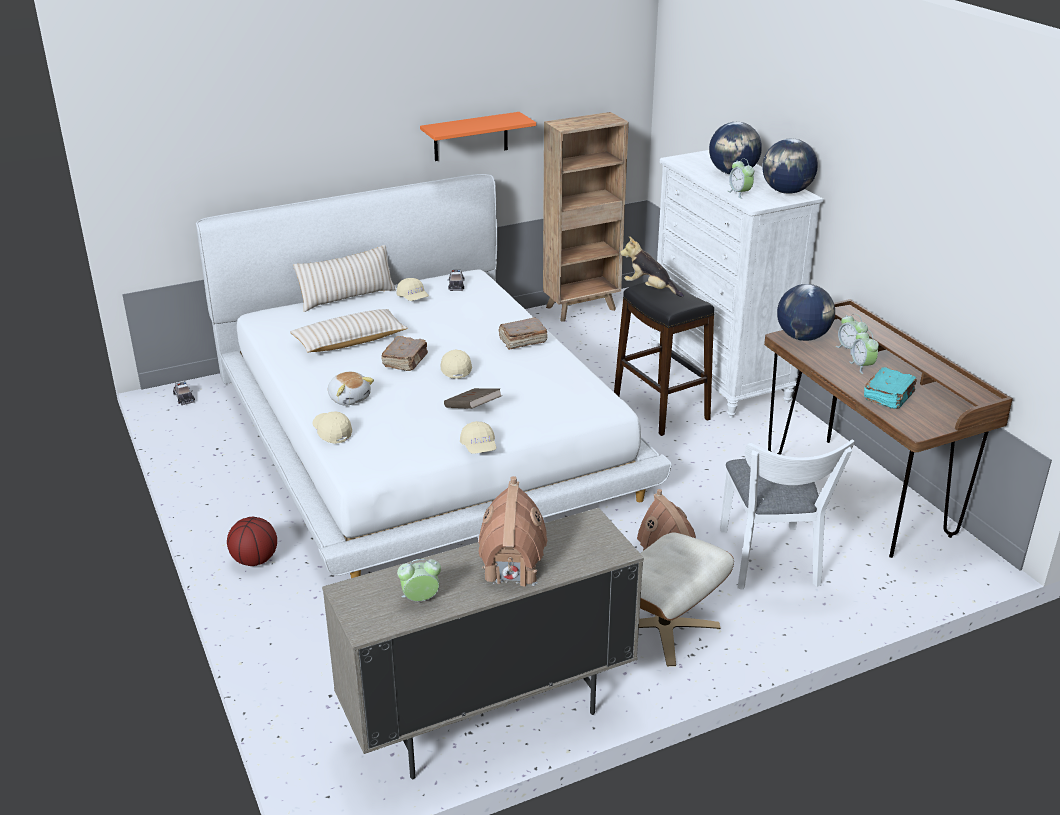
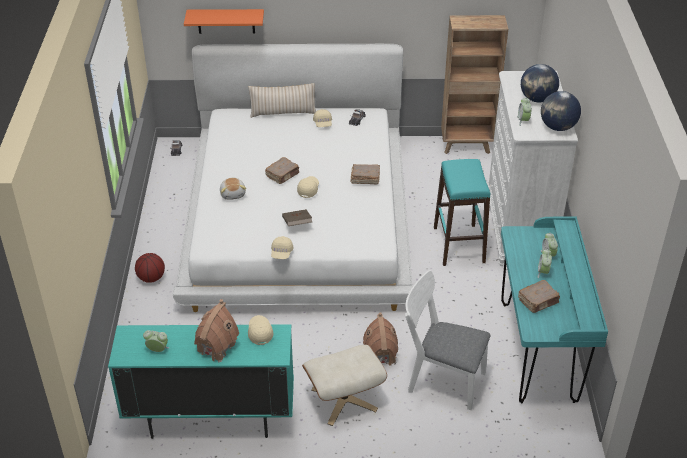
camera: 25 degrees right, 10 degrees up
(332, 432) = (207, 217): beige cap -> beige cap (260, 333)
(350, 341) = (262, 149): beige pillow -> none
(470, 136) = (393, 17): orange shelf -> orange shelf (226, 21)
(488, 719) = (210, 419): beige cabinet -> turquoise cabinet
(650, 289) = (458, 166): plush toy -> none
(660, 409) = (458, 244): black stool -> turquoise stool
(770, 562) = (440, 380): white chair -> white chair turned 90 degrees clockwise
(802, 337) = (525, 236): globe -> none
(858, 495) = (538, 351): brown desk -> turquoise desk
(889, 397) = (538, 301): turquoise book -> brown book

